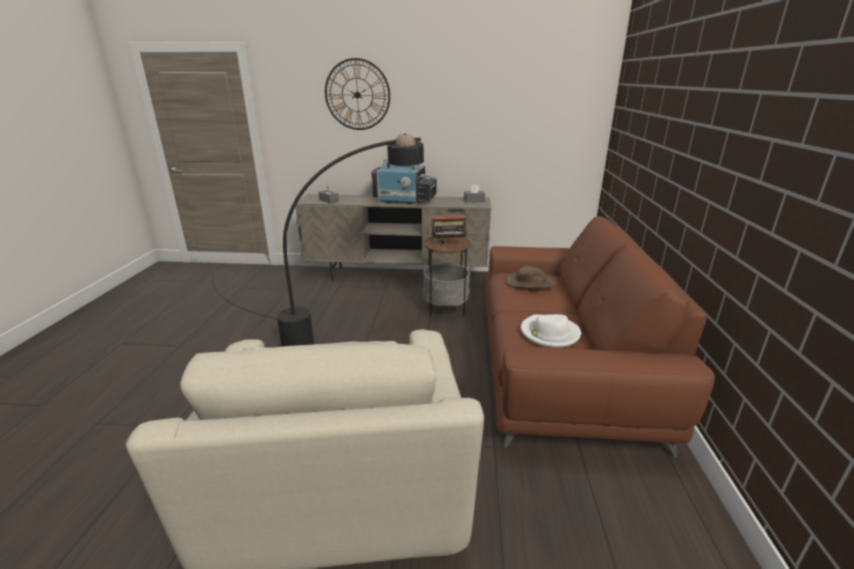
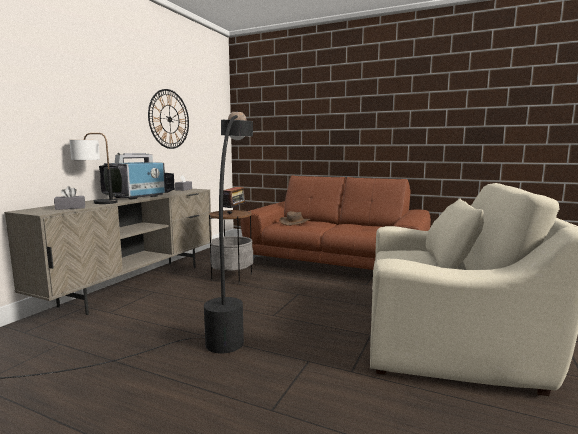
camera: 70 degrees left, 15 degrees down
(357, 95) = (67, 84): wall clock -> wall clock (169, 119)
(361, 199) = (96, 202): none -> table lamp
(549, 333) = (364, 228): white hat -> none

